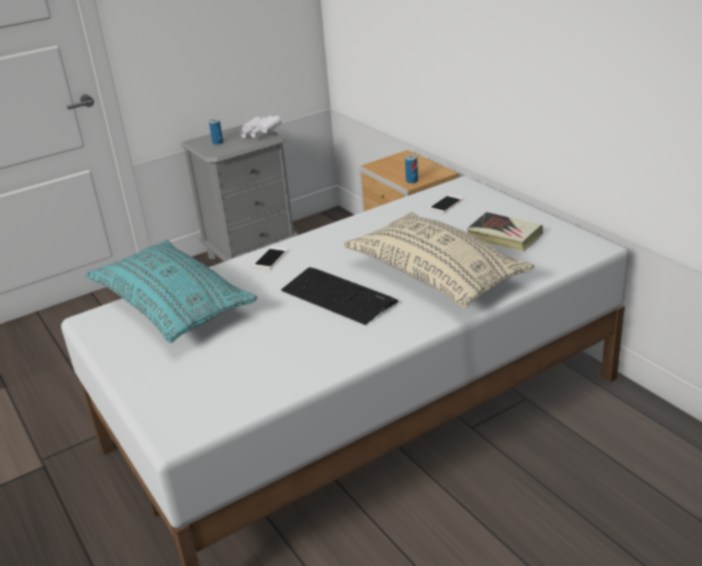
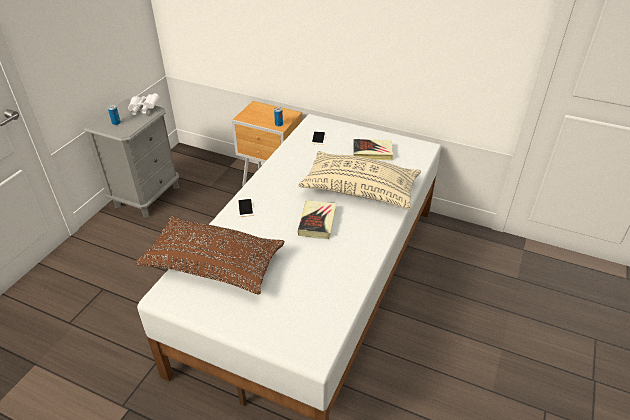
camera: 35 degrees left, 10 degrees up
(172, 306) = (213, 264): turquoise pillow -> brown pillow
(338, 296) = (317, 222): keyboard -> book

